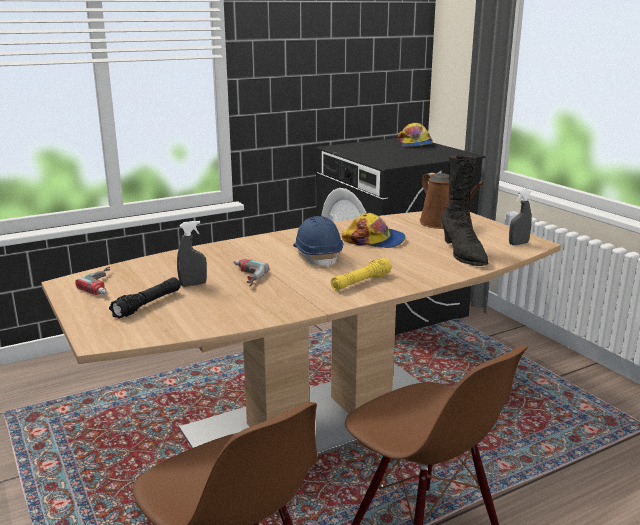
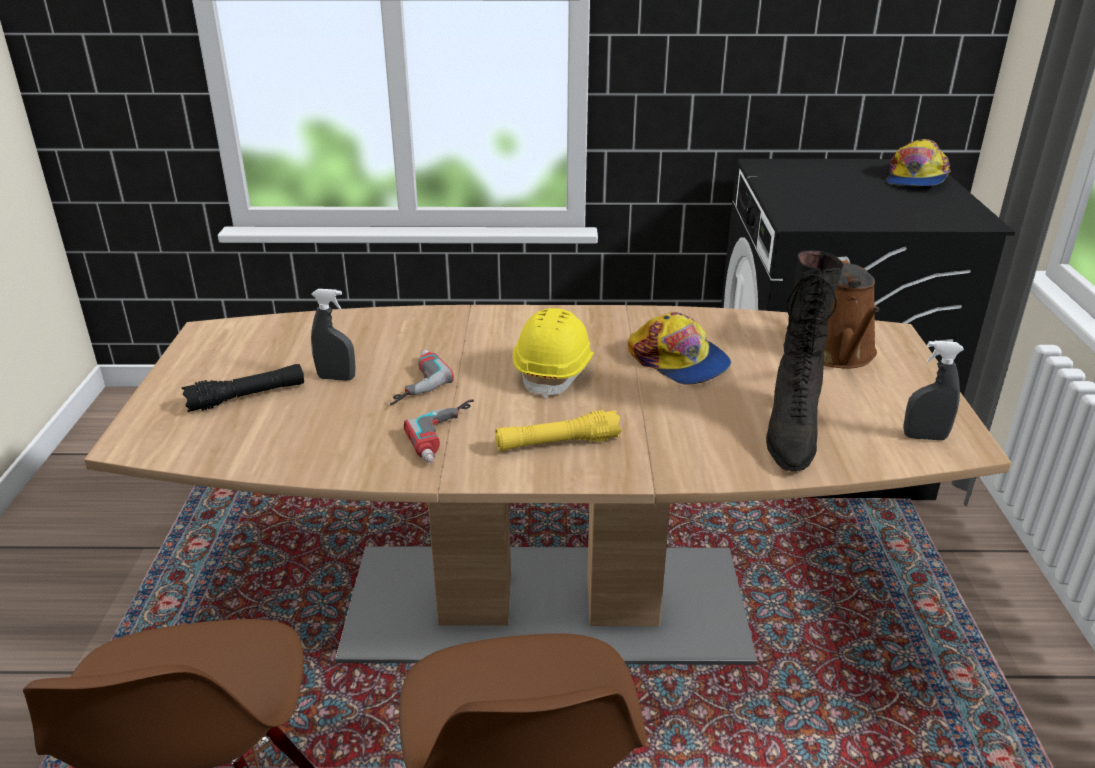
camera: 30 degrees right, 10 degrees up
(106, 284) = (244, 347): power drill -> power drill (450, 437)
(317, 256) = (555, 372): blue hard hat -> yellow hard hat

